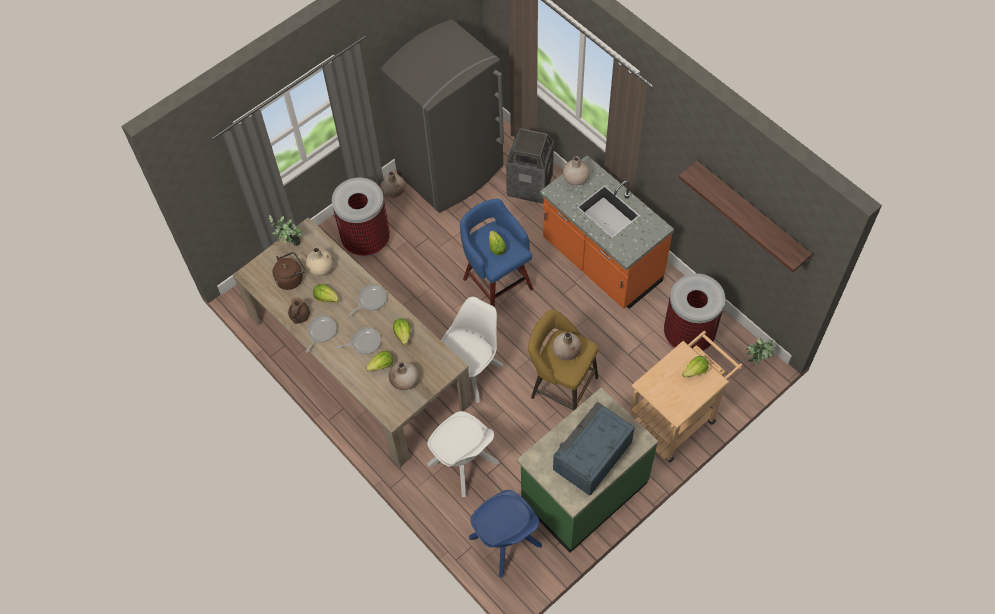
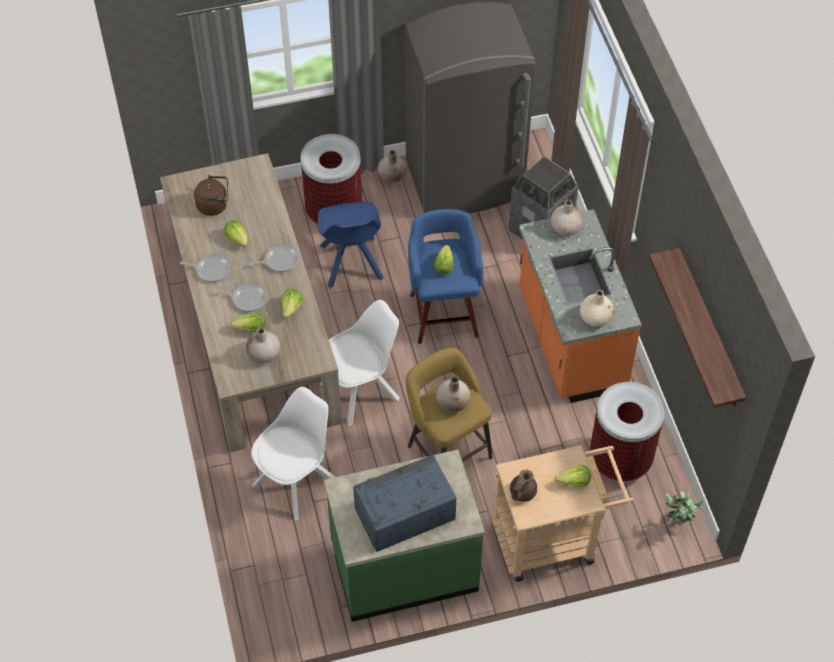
camera: 25 degrees right, 5 degrees down
(291, 245) = (234, 173): potted plant -> none
(299, 316) = (199, 245): brown teapot -> brown teapot (521, 493)
(321, 268) = (250, 207): beige vase -> beige vase (595, 317)
(321, 332) = (211, 269): frying pan -> frying pan turned 45 degrees clockwise
(464, 465) = (296, 481): white chair -> white chair turned 120 degrees counterclockwise
(506, 543) = (291, 580): blue chair -> blue chair (351, 264)

